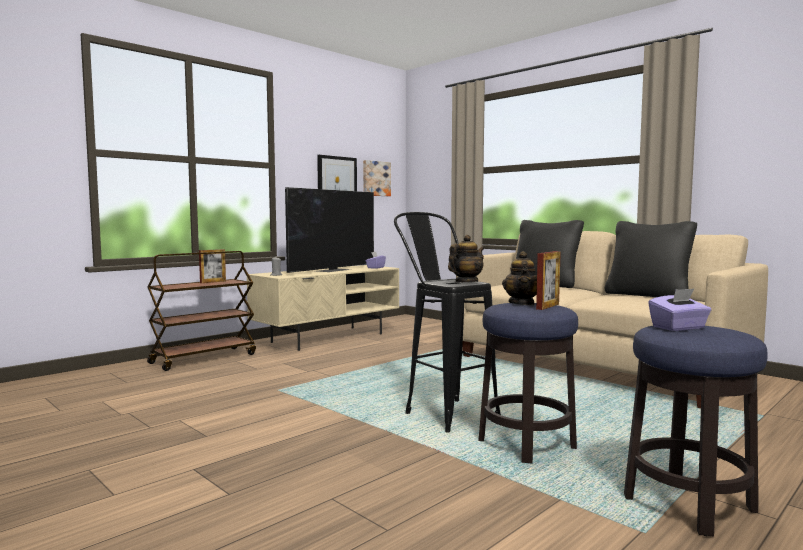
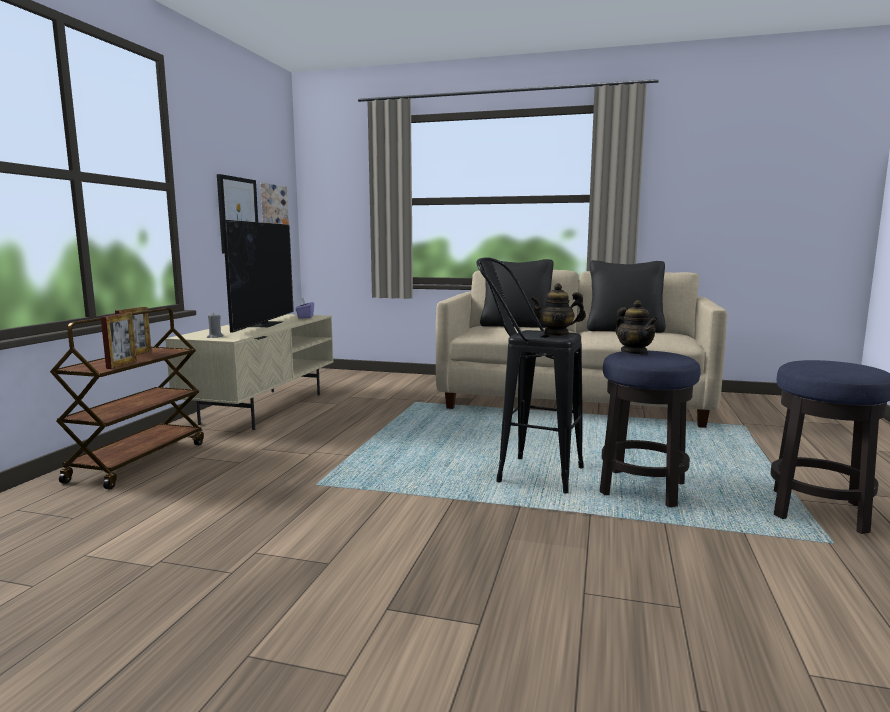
camera: 30 degrees left, 5 degrees up
(466, 282) = (556, 334): teapot -> teapot turned 105 degrees counterclockwise
(547, 306) = (665, 354): picture frame -> picture frame (122, 364)
(678, 328) = (818, 365): purple tissue box -> none

